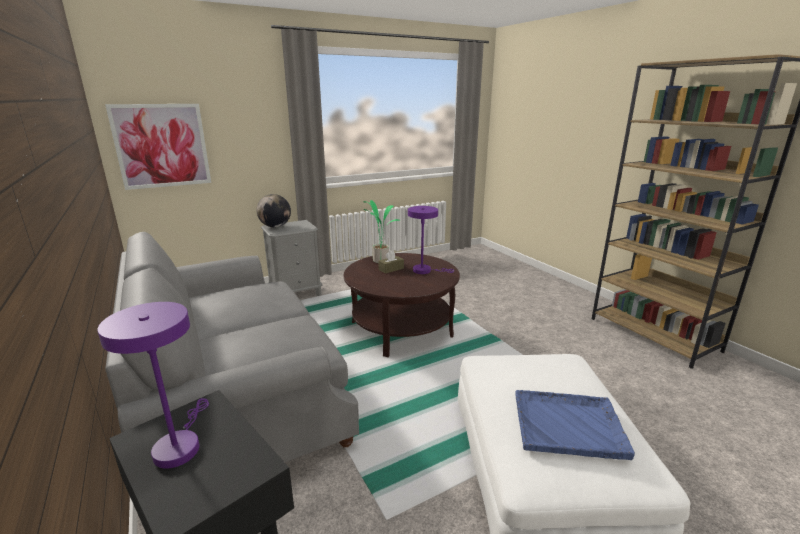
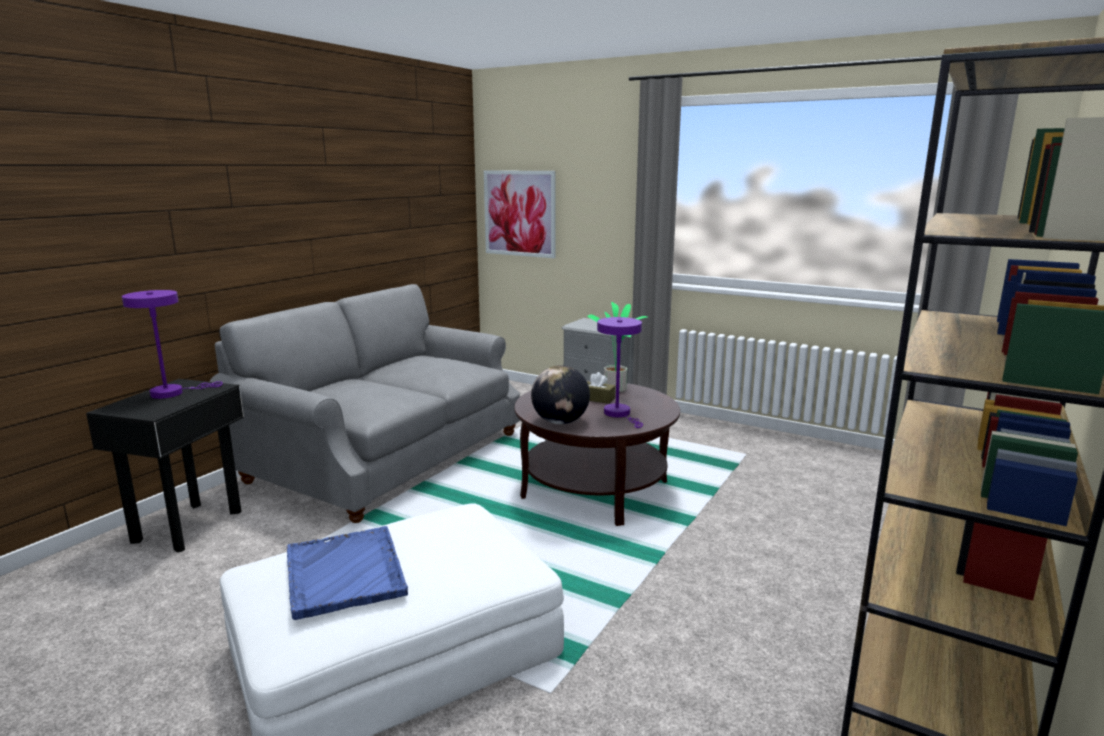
camera: 60 degrees right, 5 degrees down
(275, 226) = (588, 321): globe -> globe (560, 422)

